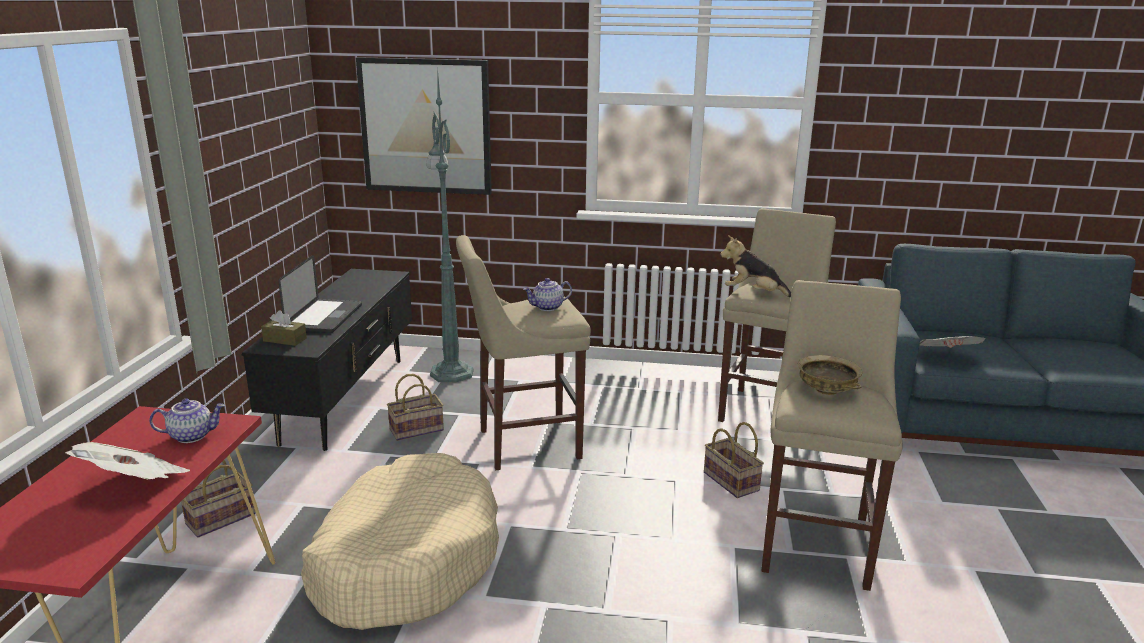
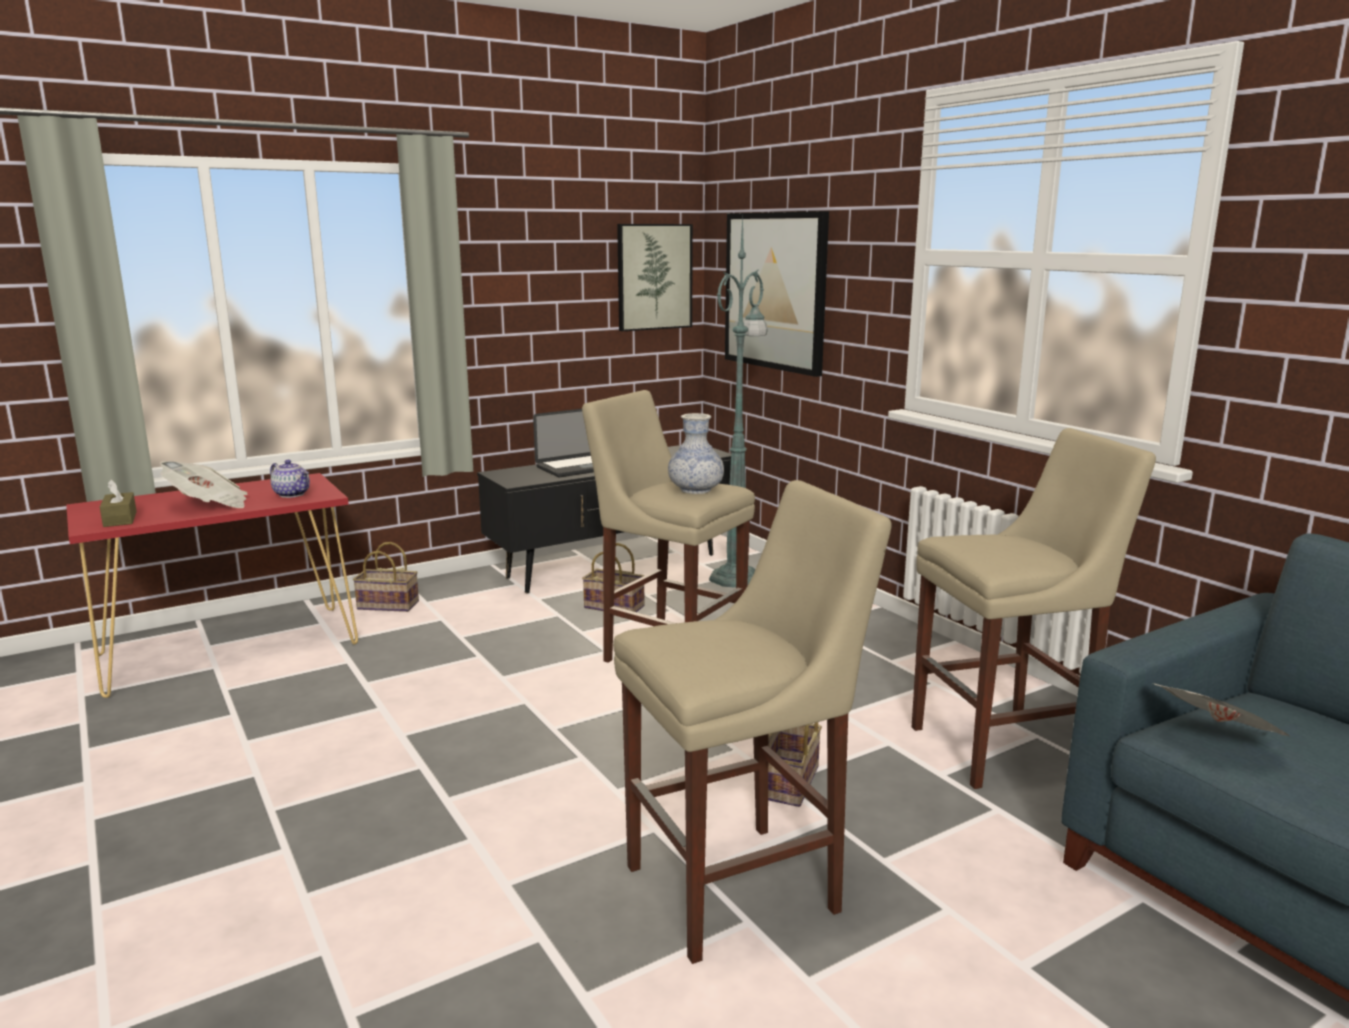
camera: 50 degrees right, 5 degrees down
(285, 340) = (519, 473): brown tissue box -> brown tissue box (120, 519)
(293, 121) = (654, 277): none -> picture
(405, 560) = (415, 684): beige dog bed -> none
(547, 307) = (695, 490): teapot -> vase
(754, 294) = (960, 542): plush toy -> none
(826, 390) = (723, 634): beige bowl -> none

